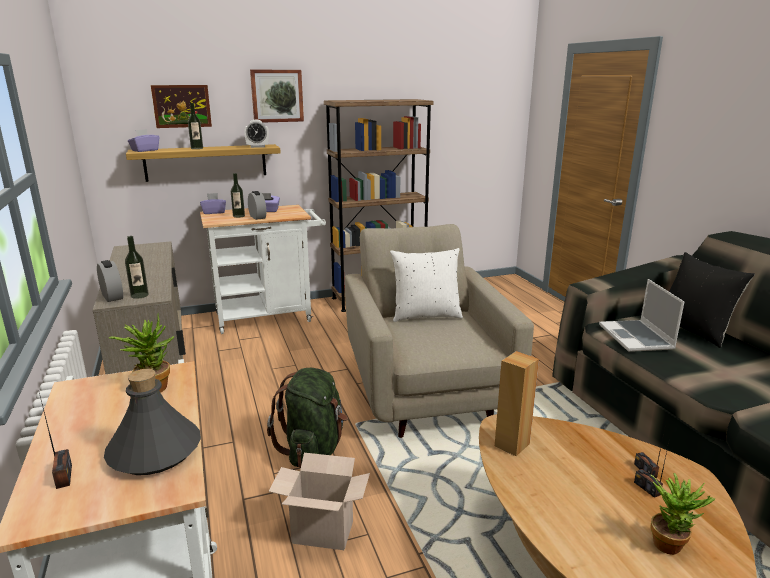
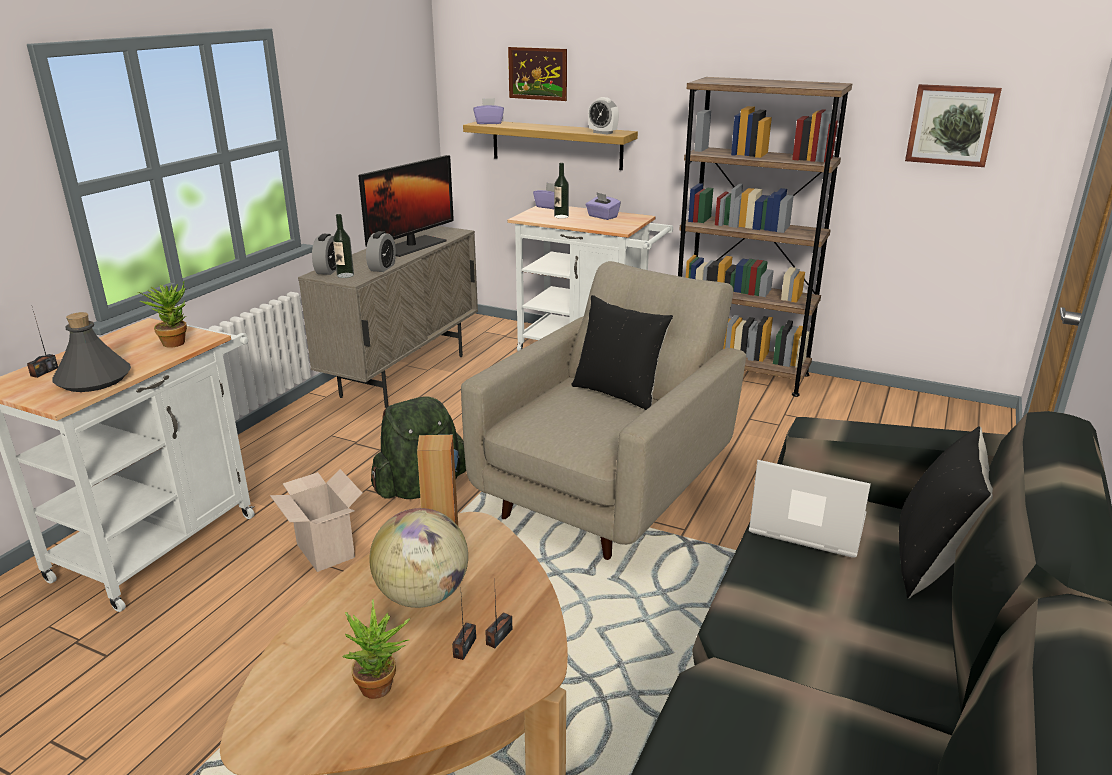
camera: 45 degrees right, 5 degrees up
(146, 262) = (412, 246): none -> monitor
(197, 148) = (540, 126): bottle -> none
(257, 217) = (575, 222): alarm clock -> alarm clock (382, 268)
(277, 96) = (647, 67): picture -> picture (951, 125)
(425, 315) = (618, 393): white pillow -> black pillow
(569, 479) = (423, 595): none -> globe
(637, 338) = (805, 526): laptop -> laptop turned 75 degrees clockwise

